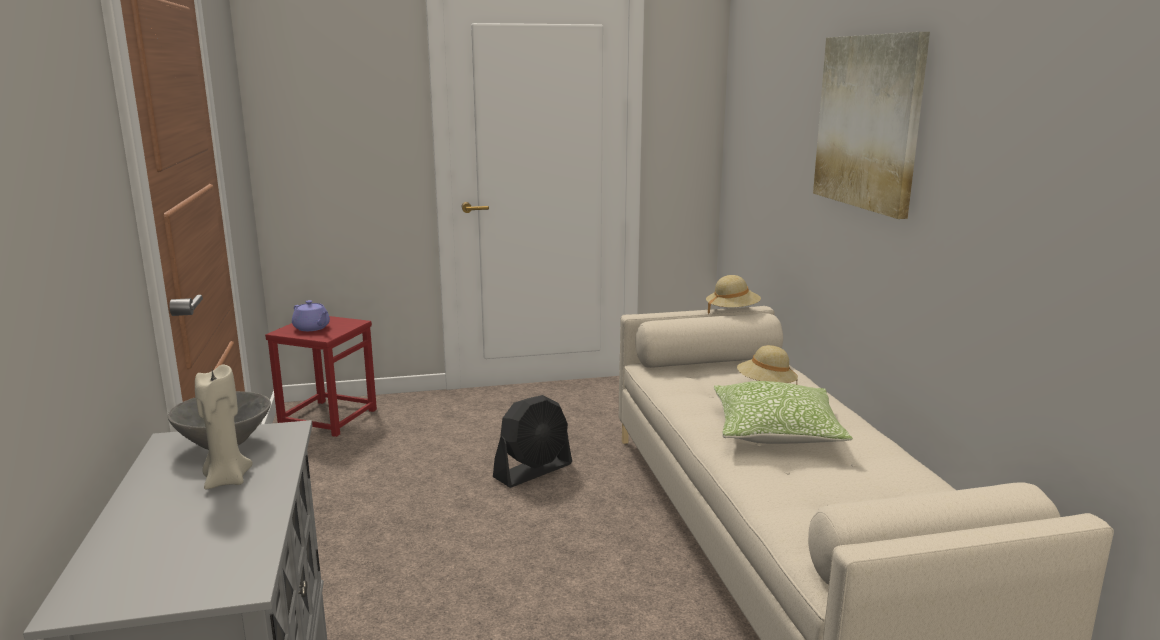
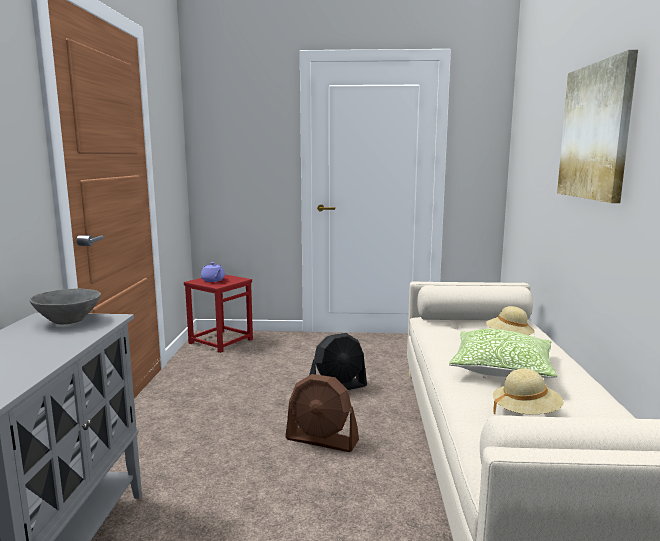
camera: 15 degrees right, 5 degrees down
(226, 480) = (47, 340): beige candle -> none
(544, 549) = (322, 440): none -> brown fan
(732, 311) = (495, 284): beige hat -> beige hat (525, 413)

